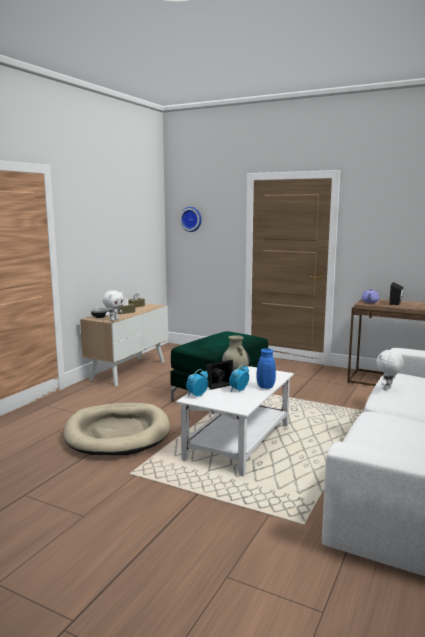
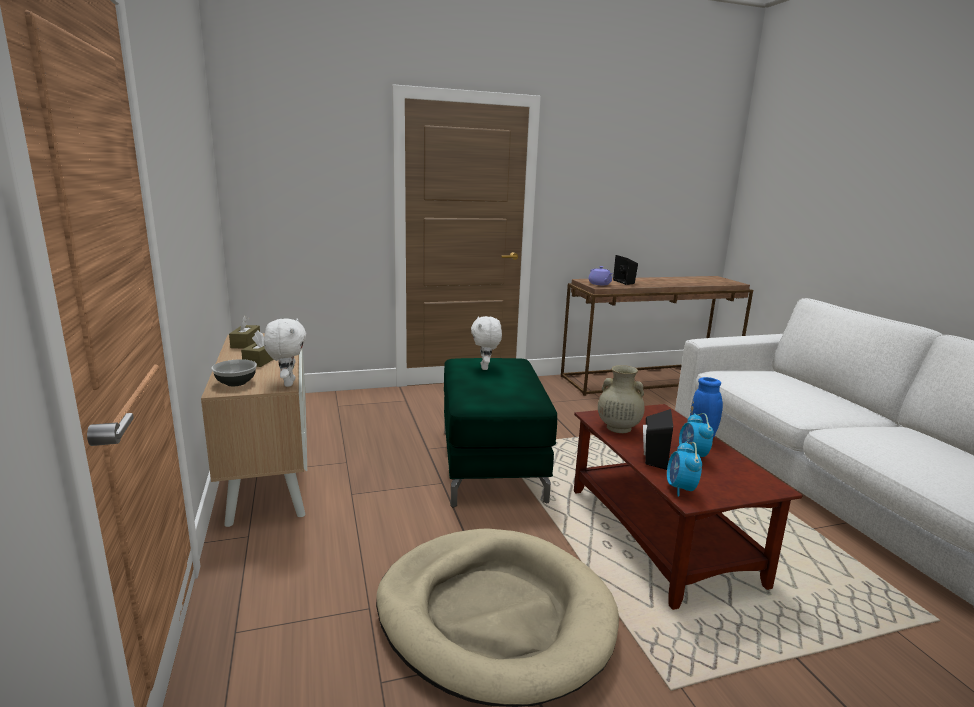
camera: 45 degrees left, 5 degrees up
(191, 219) = (281, 163): wall clock -> none
(238, 442) = (662, 536): white coffee table -> brown coffee table
(387, 389) = (771, 395): white plush toy -> white plush toy (485, 367)

